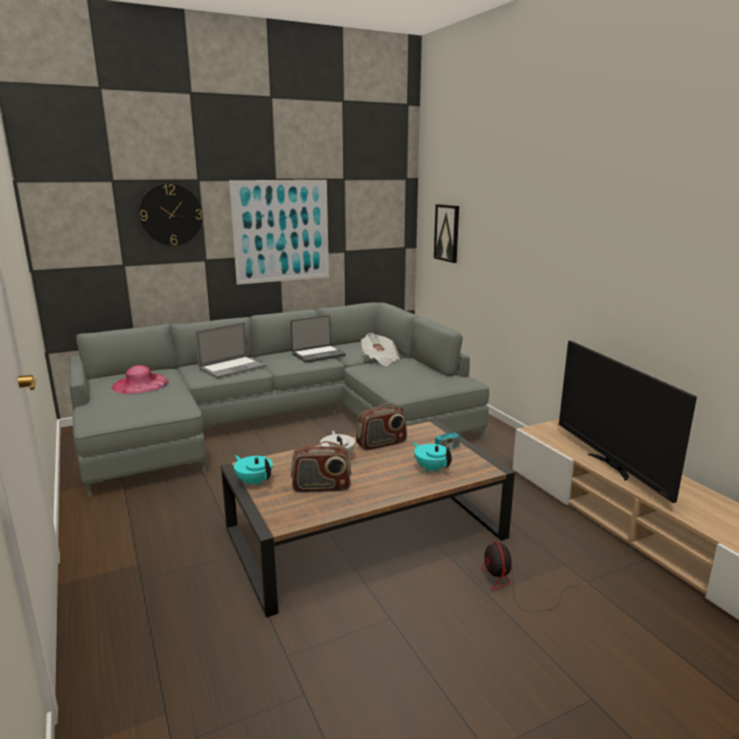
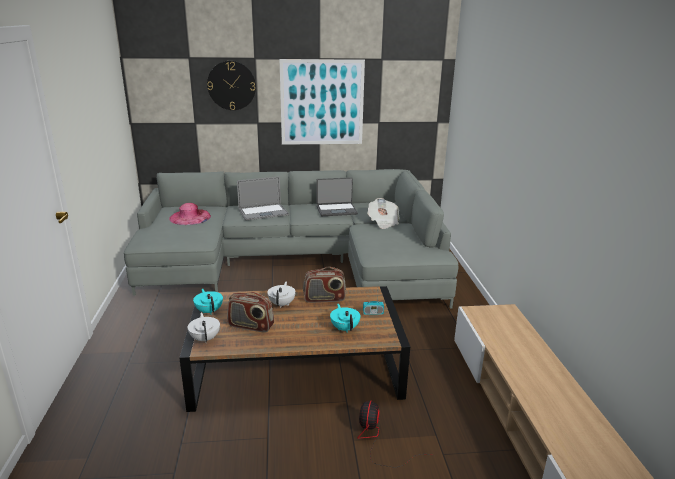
camera: 20 degrees right, 5 degrees up
(276, 512) = (205, 338): none -> white teapot
(447, 233) = (466, 114): picture -> none
(611, 466) = (514, 359): television -> none

